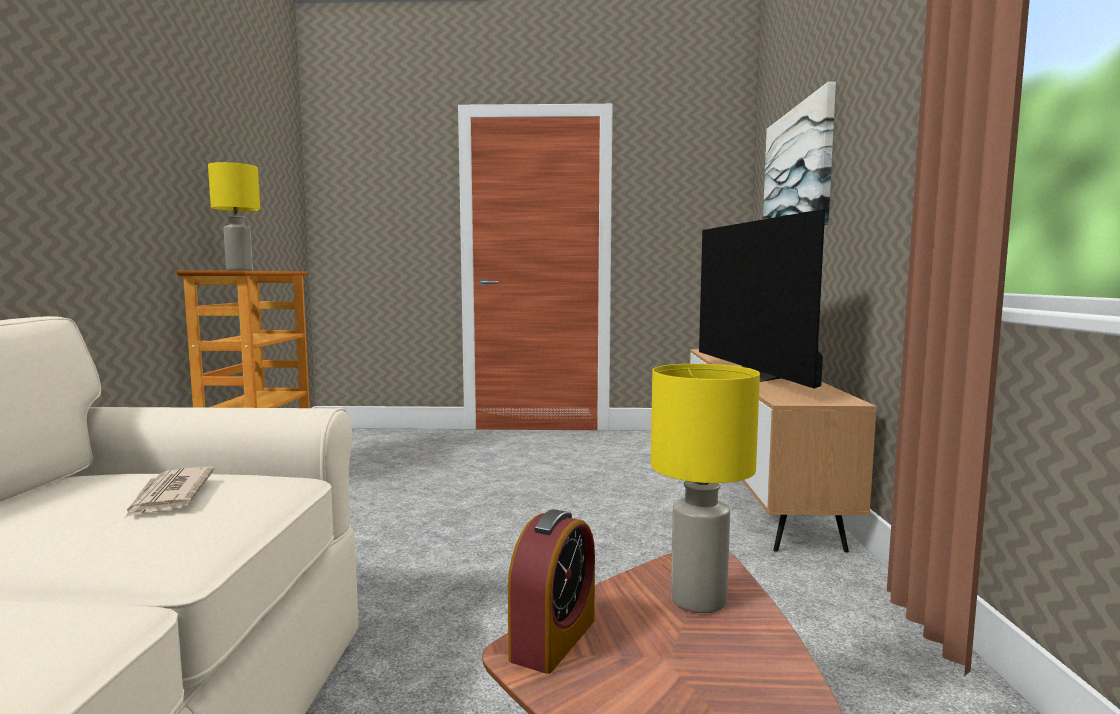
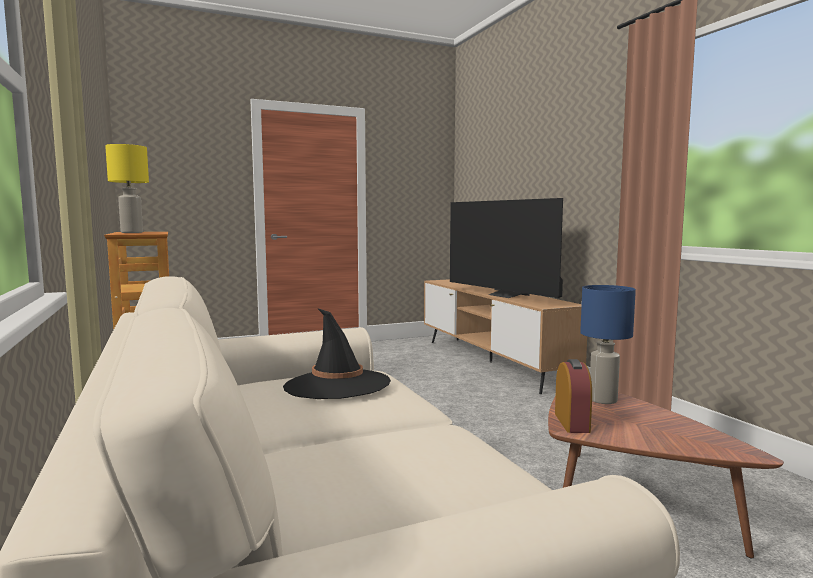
camera: 25 degrees left, 0 degrees up
(169, 496) = (337, 385): newspaper -> black hat
(697, 601) = (603, 400): yellow table lamp -> blue table lamp
(797, 170) = (503, 166): picture -> none

